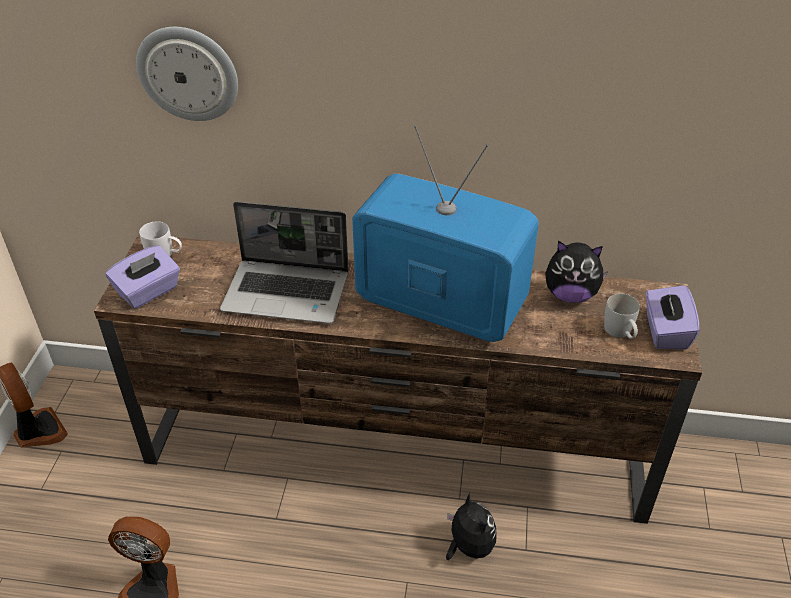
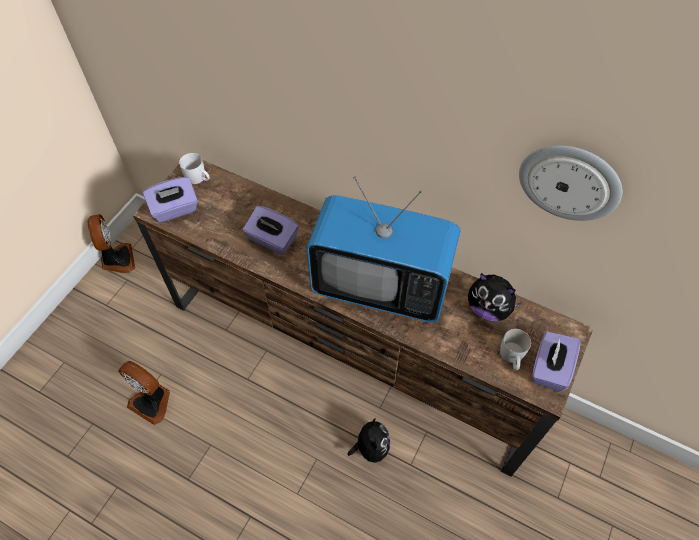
camera: 20 degrees right, 15 degrees up
(188, 73) = (219, 56): wall clock -> wall clock (570, 181)
(288, 292) = (272, 240): laptop -> purple tissue box
(440, 305) = (380, 286): television -> television turned 150 degrees clockwise

